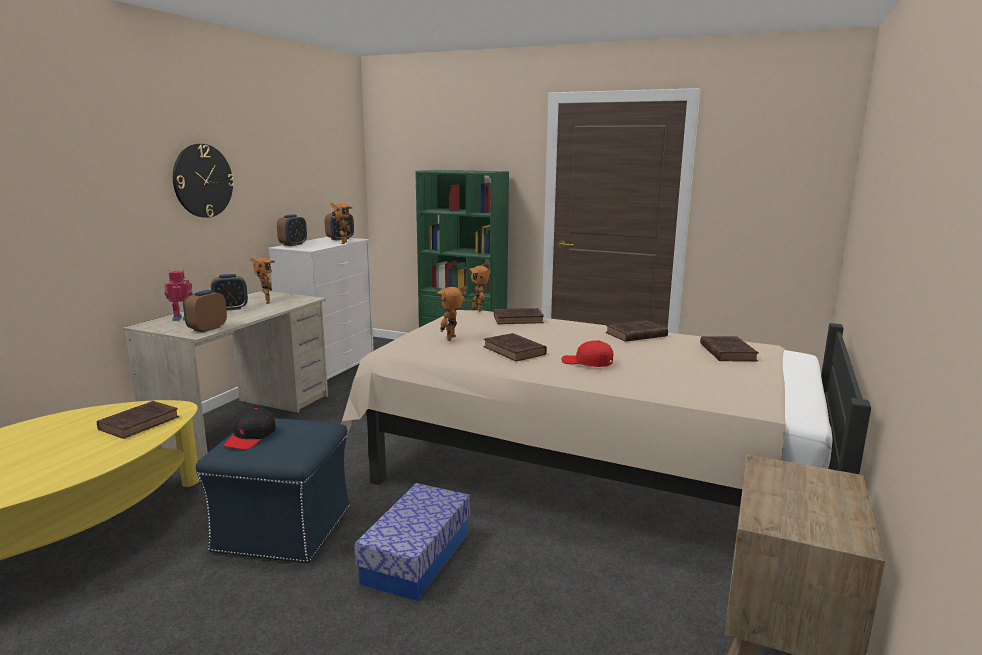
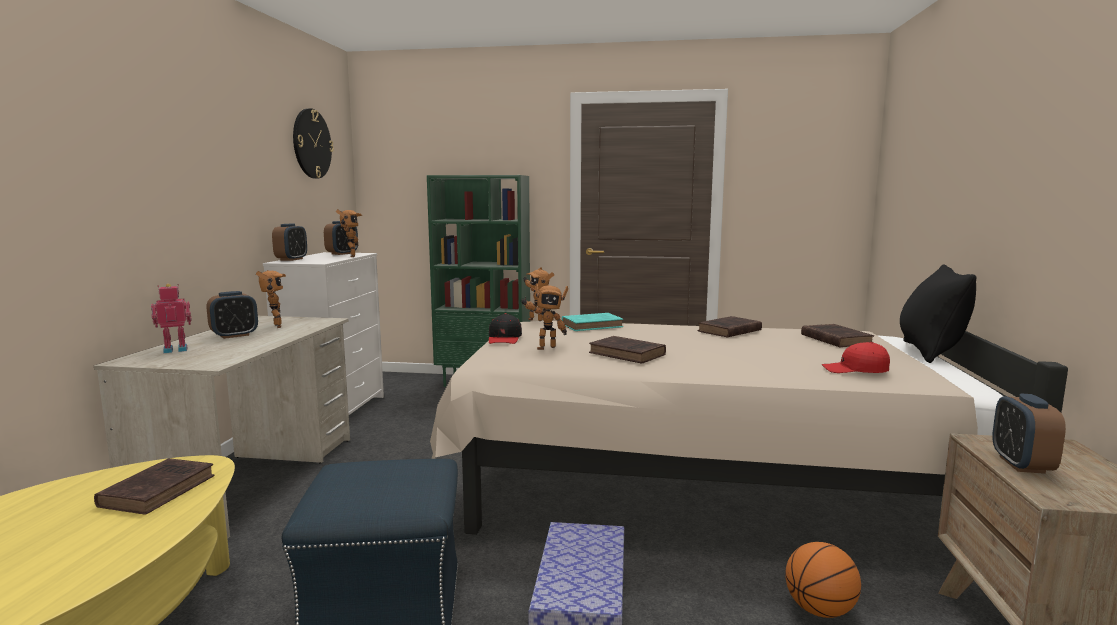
camera: 15 degrees left, 5 degrees down
(203, 181) = (189, 175): wall clock -> wall clock (311, 143)
(207, 329) = (223, 358): alarm clock -> alarm clock (1021, 464)
(251, 437) = (346, 488): black cap -> black cap (504, 338)
(454, 338) = (545, 347): toy robot -> toy robot turned 120 degrees counterclockwise
(519, 319) = (593, 325): brown book -> turquoise book
(587, 362) = (717, 358): red cap -> red cap (855, 369)
(610, 587) = (819, 610): none -> basketball
(812, 374) = (930, 352): none -> black pillow

